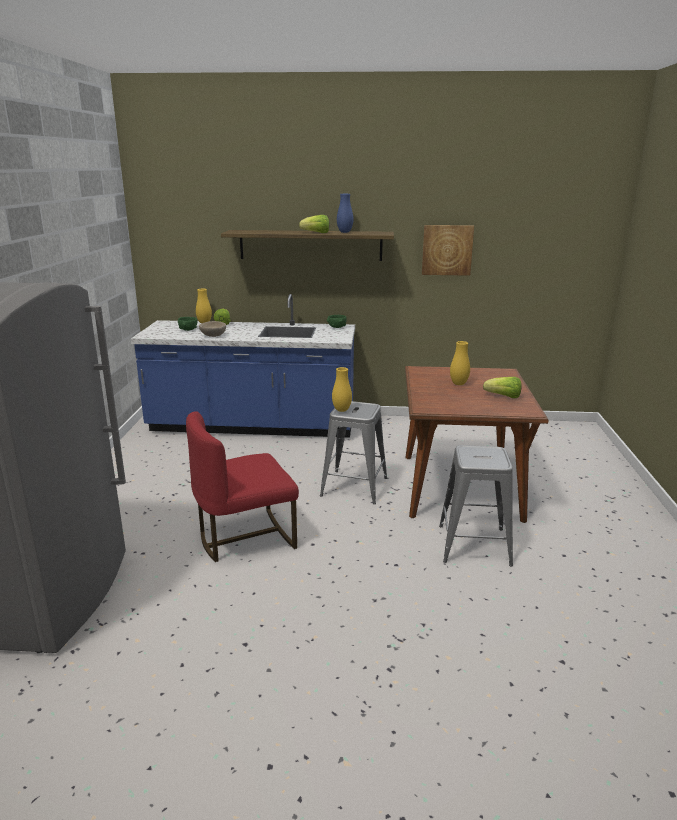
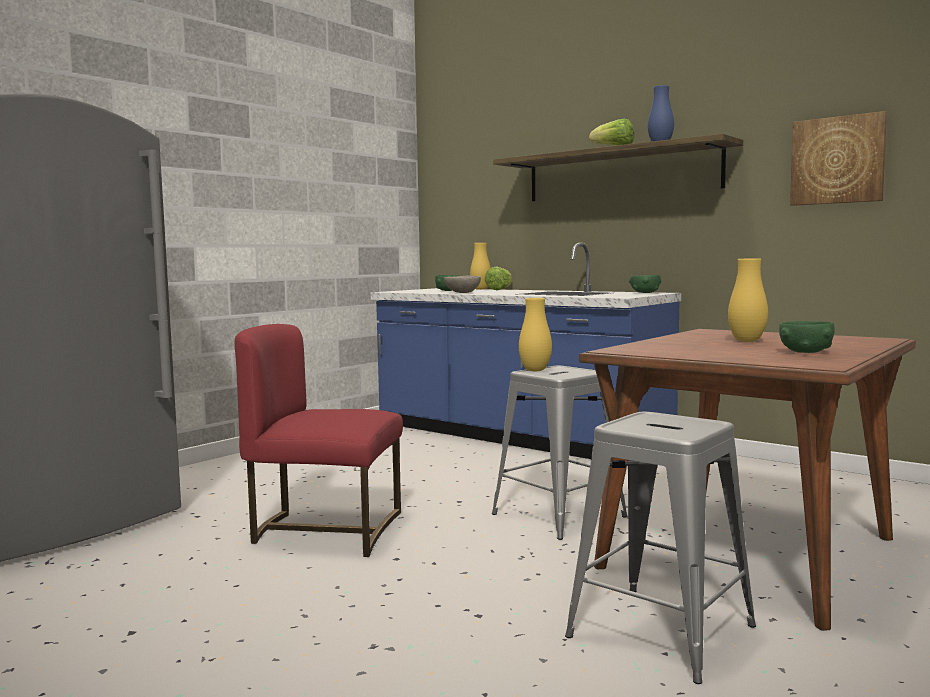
camera: 35 degrees right, 15 degrees down
(503, 397) = (805, 352): lettuce -> green bowl

